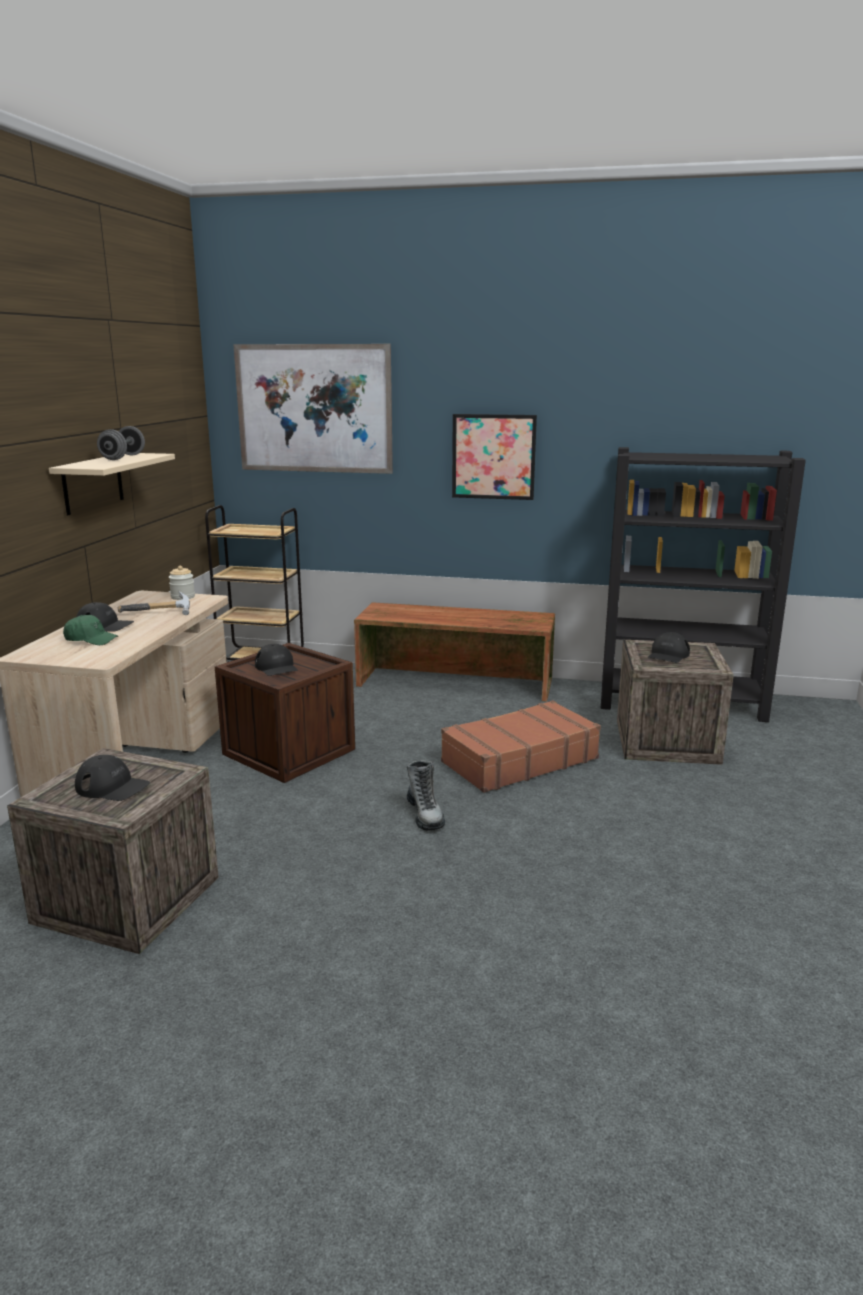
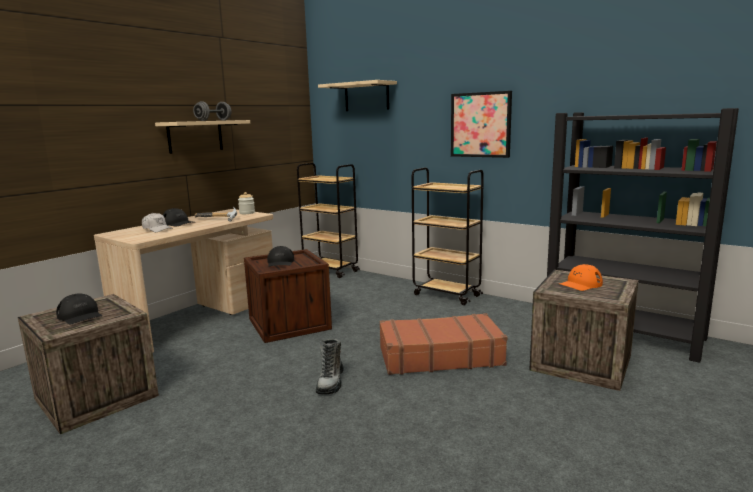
camera: 25 degrees right, 5 degrees down
(91, 639) = (157, 229): green cap -> white cap
(314, 409) = (366, 96): picture -> beige shelf
(456, 682) = (447, 295): brown bench -> brown cart
(668, 655) = (580, 284): black cap -> orange cap

